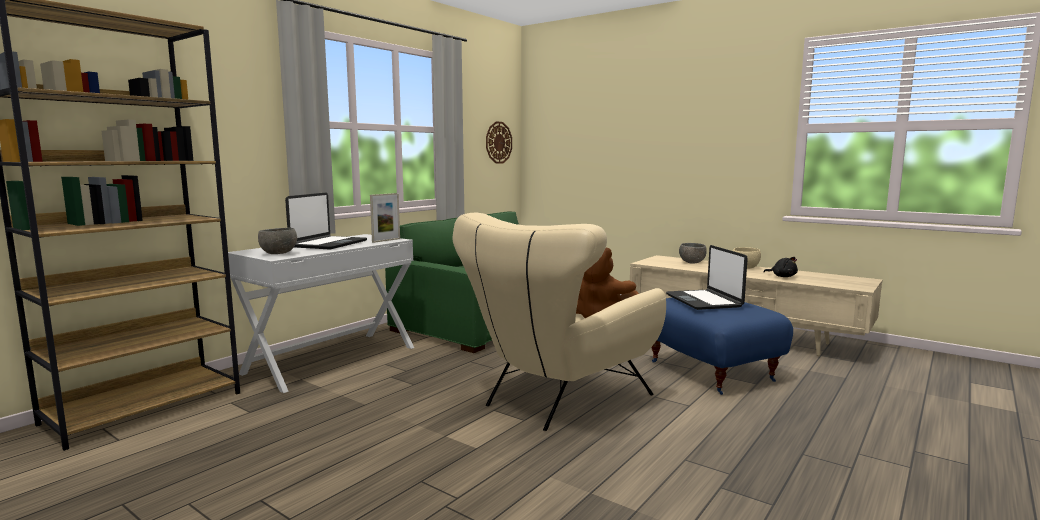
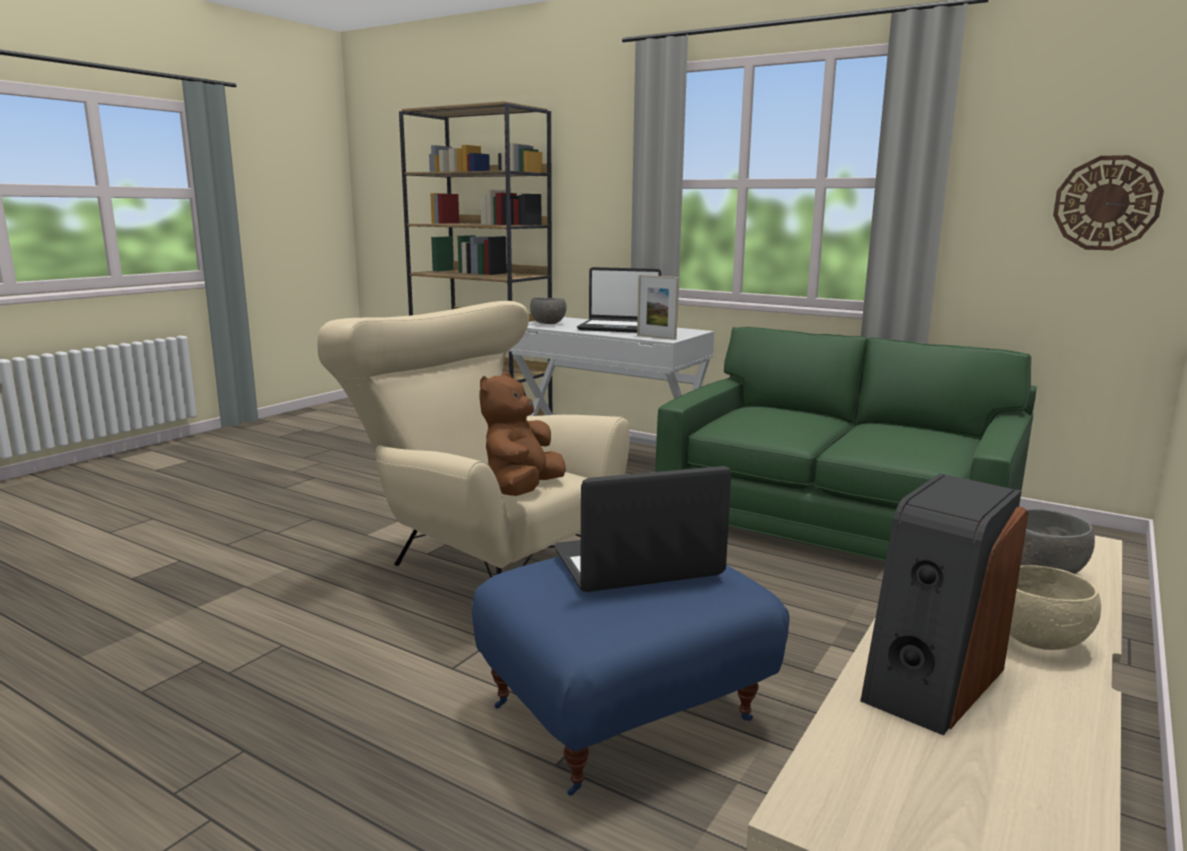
camera: 85 degrees right, 5 degrees up
(782, 276) = (931, 682): black plush toy -> speaker

